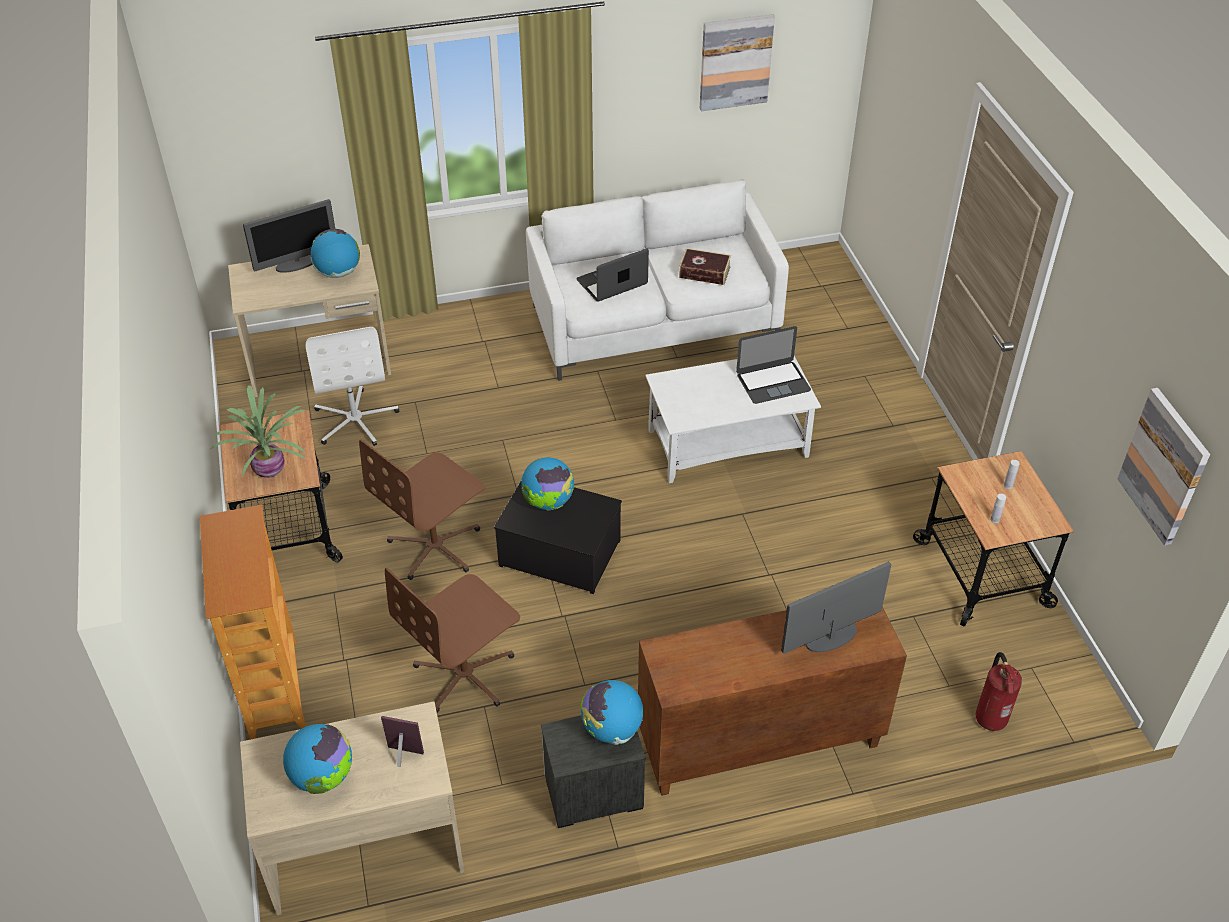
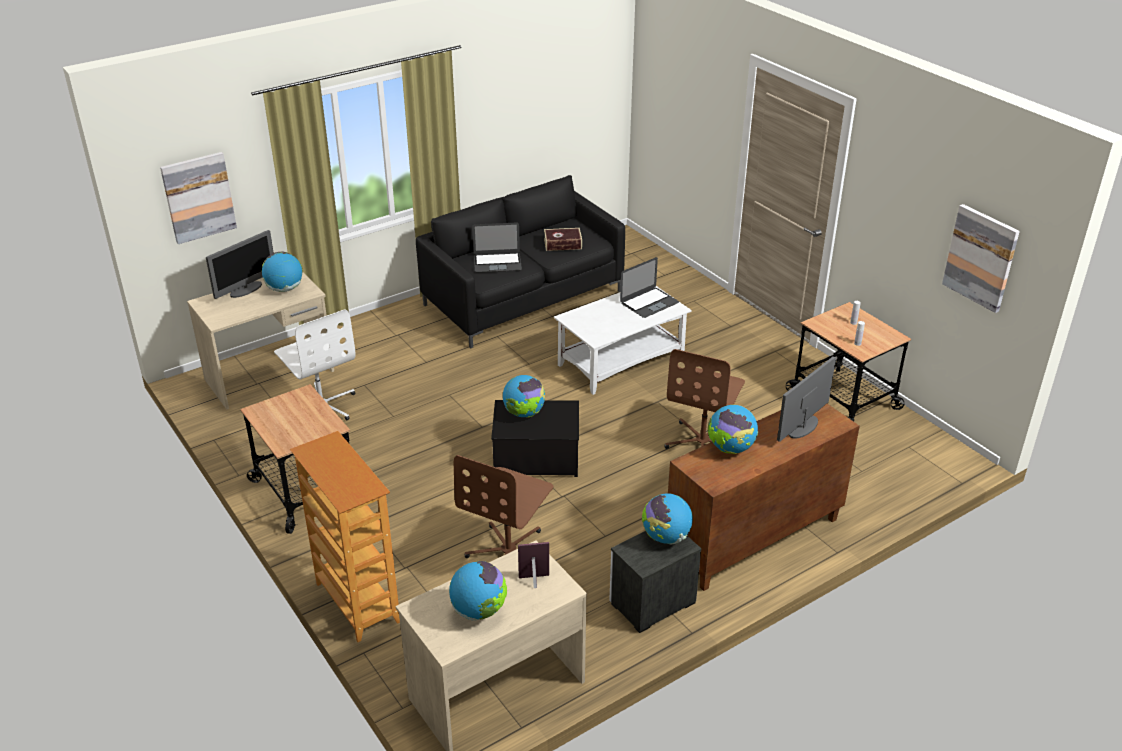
camera: 20 degrees left, 10 degrees down
(271, 469) = (303, 428): potted plant -> none
(436, 546) = (436, 475): brown office chair -> brown office chair (703, 443)
(612, 282) = (497, 262): laptop -> laptop turned 135 degrees counterclockwise
(653, 325) = (523, 300): white sofa -> black sofa
(722, 643) = (730, 448): none -> globe
(735, 62) = (548, 87): picture -> picture (198, 197)
(990, 717) = (900, 482): fire extinguisher -> none

